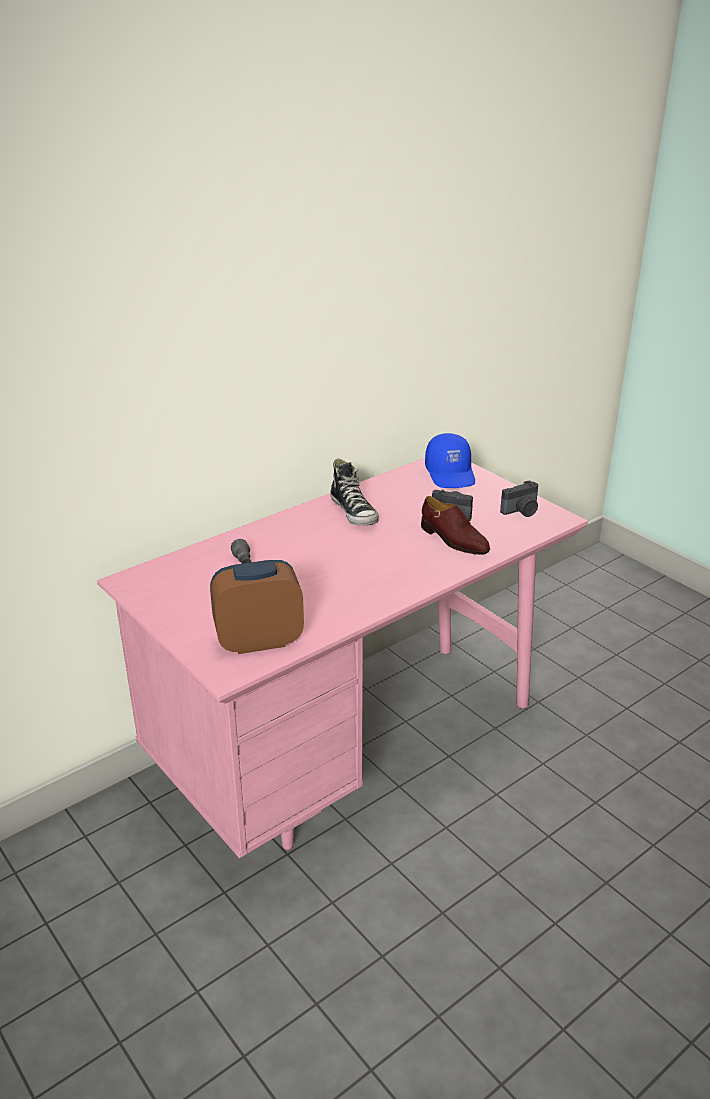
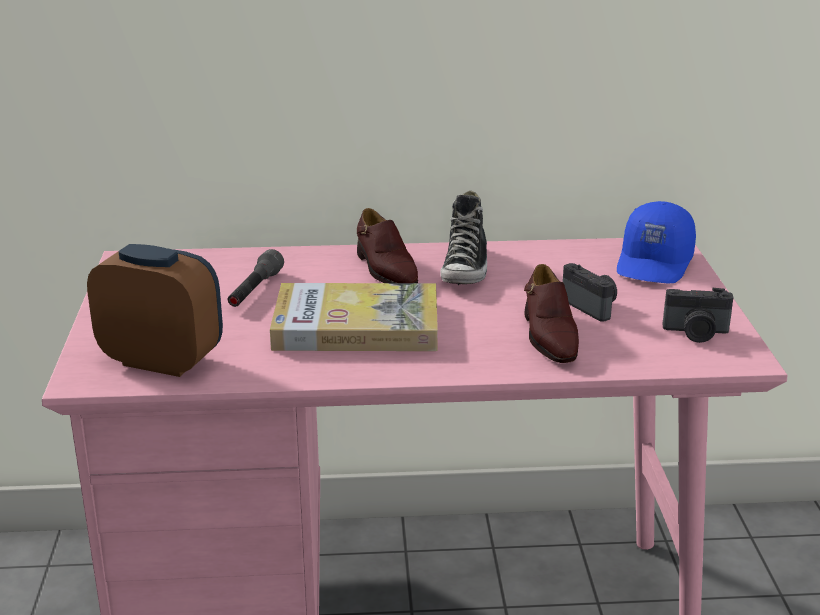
camera: 35 degrees right, 5 degrees down
(308, 529) = (385, 269): none -> brown shoe
(342, 572) = (356, 325): none -> book

